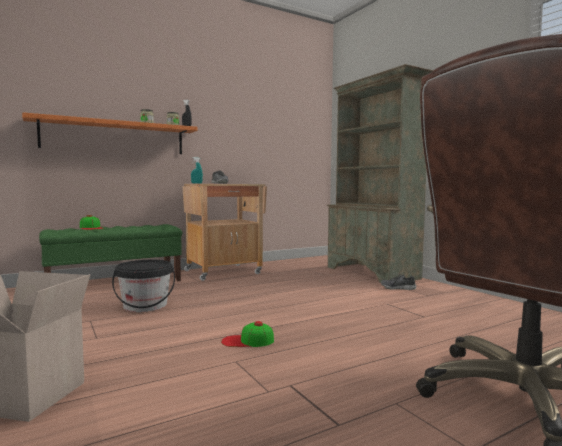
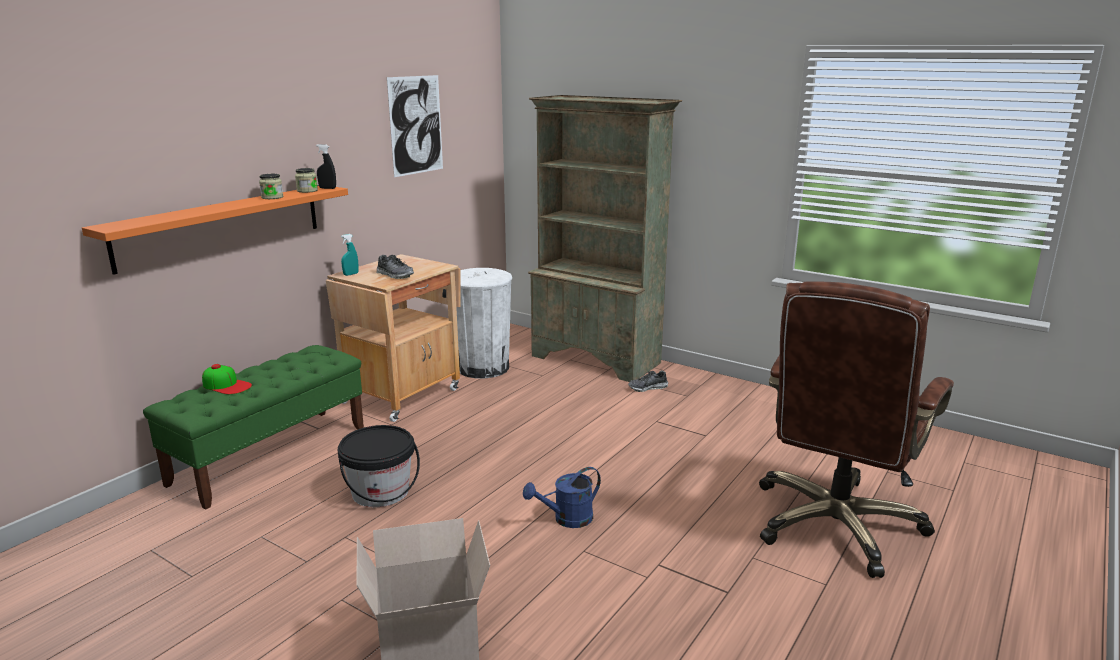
camera: 25 degrees left, 15 degrees up
(247, 341) = (567, 519): cap -> blue watering can
(262, 108) = (416, 125): none -> picture
(289, 268) = (483, 368): none -> white trash can

